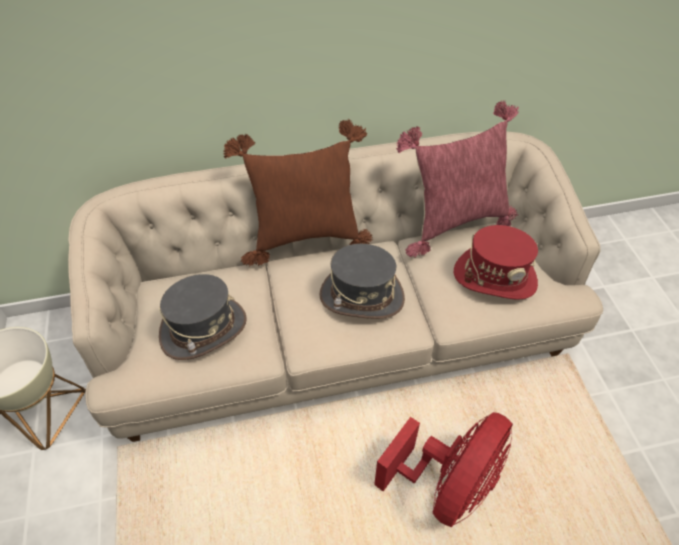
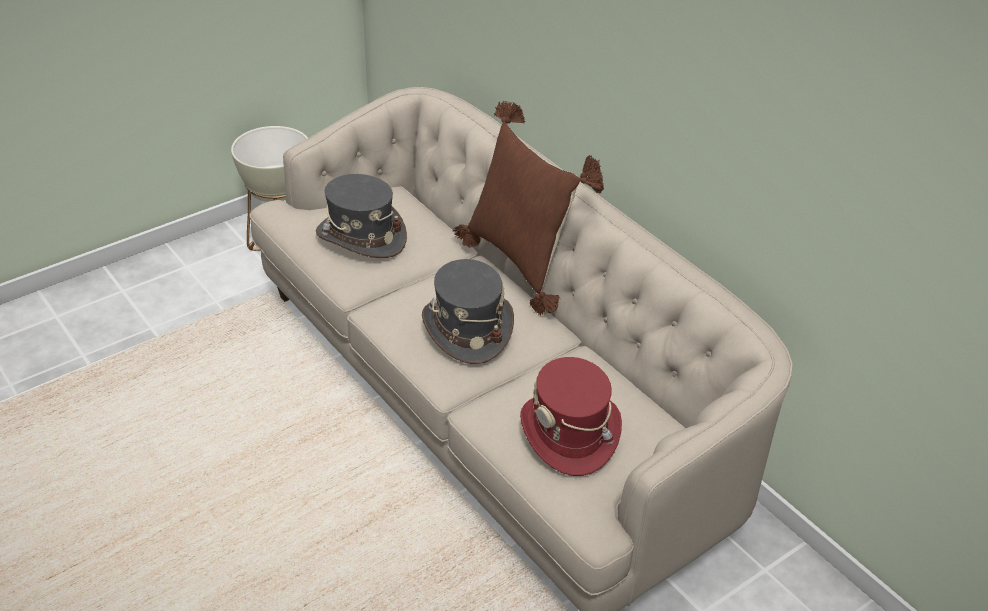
camera: 65 degrees right, 10 degrees down
(448, 484) = (339, 554): red fan -> none
(451, 228) = (636, 383): red pillow -> none

